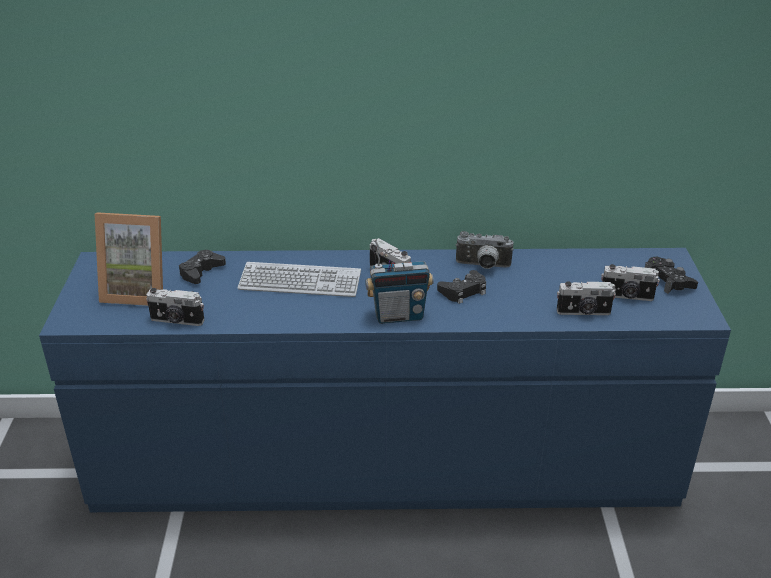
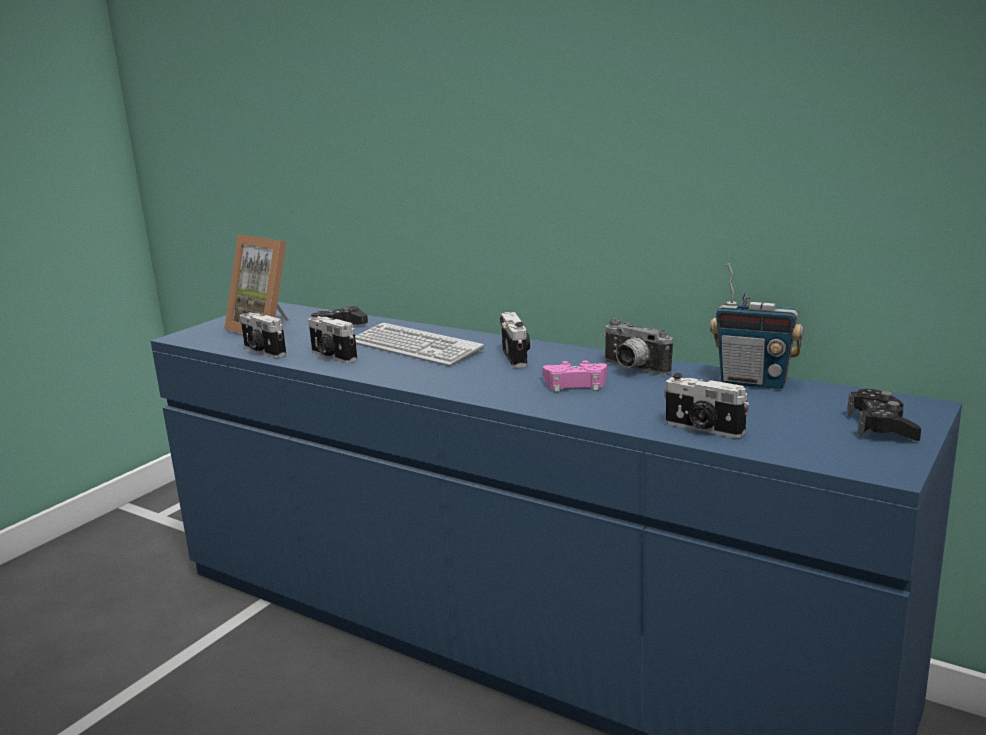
camera: 35 degrees right, 15 degrees down
(398, 315) = (471, 387): radio -> radio (754, 382)
(463, 291) = (575, 383): black game controller -> pink game controller
(627, 296) = (791, 427): camera -> camera (332, 356)

